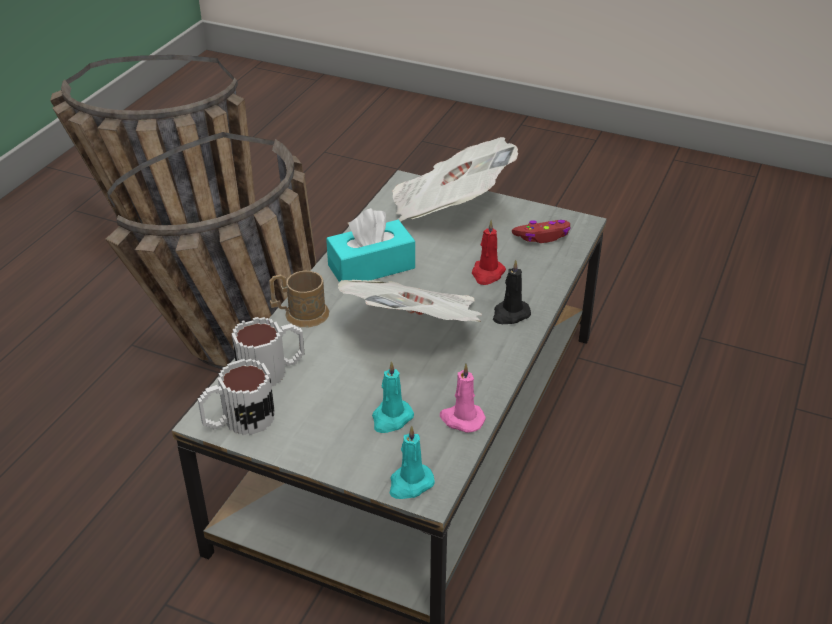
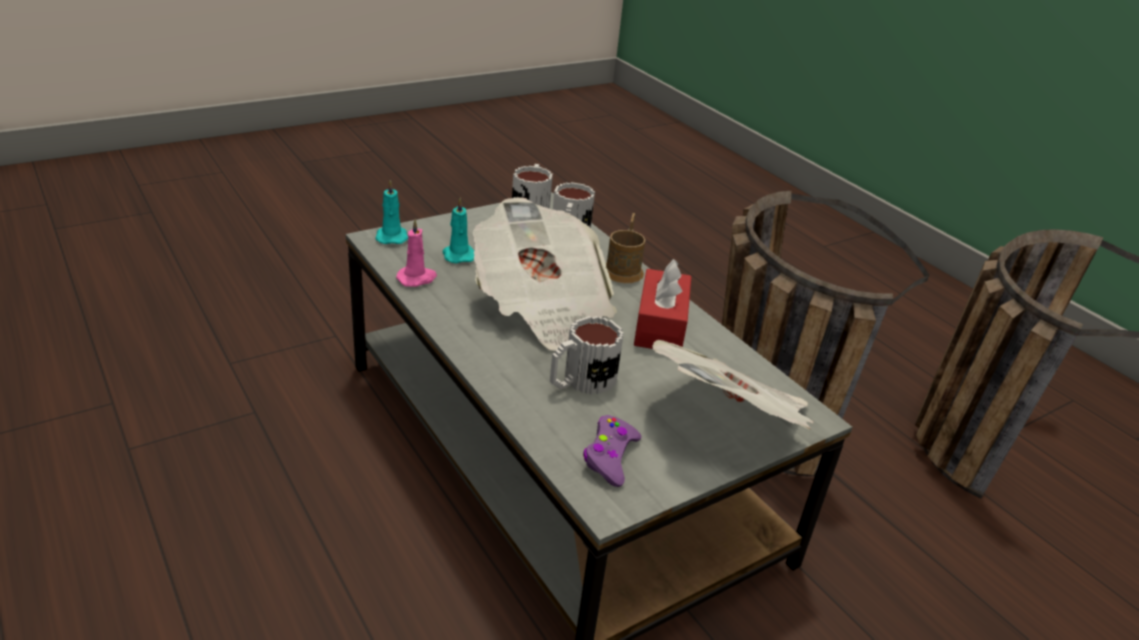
camera: 120 degrees right, 5 degrees down
(371, 267) = (660, 325): turquoise tissue box -> red tissue box
(487, 274) = (580, 381): red candle -> mug
(510, 314) = (504, 361): black candle -> none
(542, 236) = (610, 457): red game controller -> purple game controller

